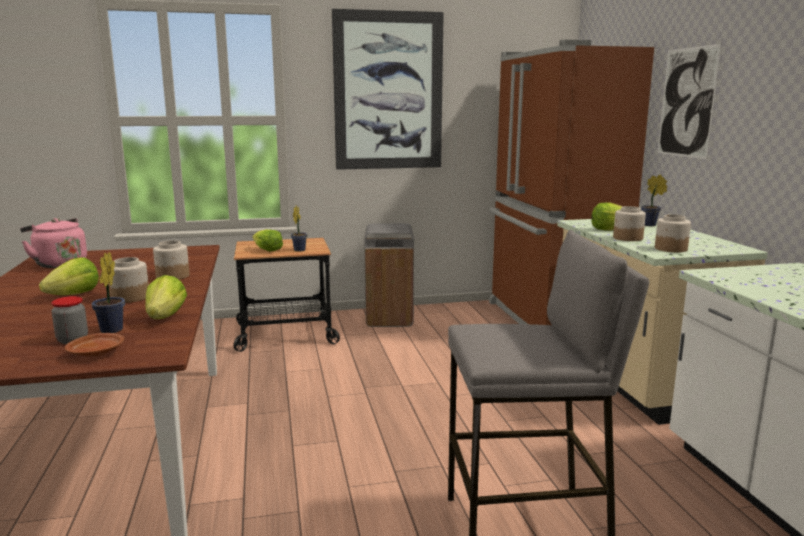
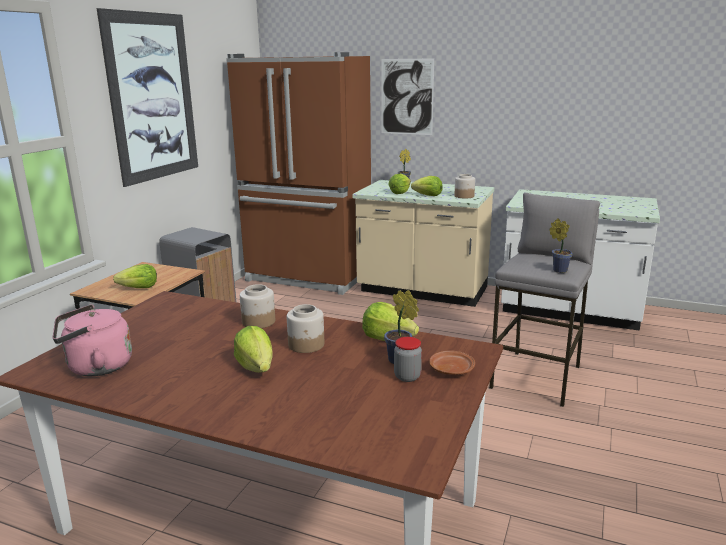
camera: 55 degrees left, 5 degrees up
(300, 250) = (168, 277): potted plant -> potted plant (558, 270)
(627, 238) = (427, 195): jar -> lettuce

